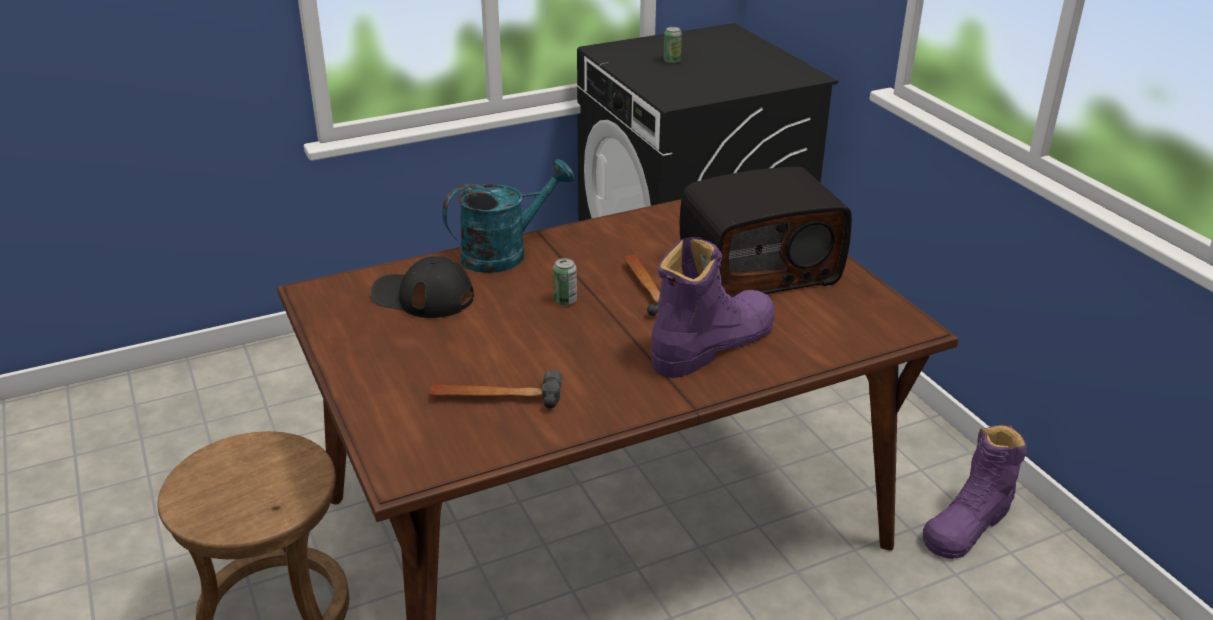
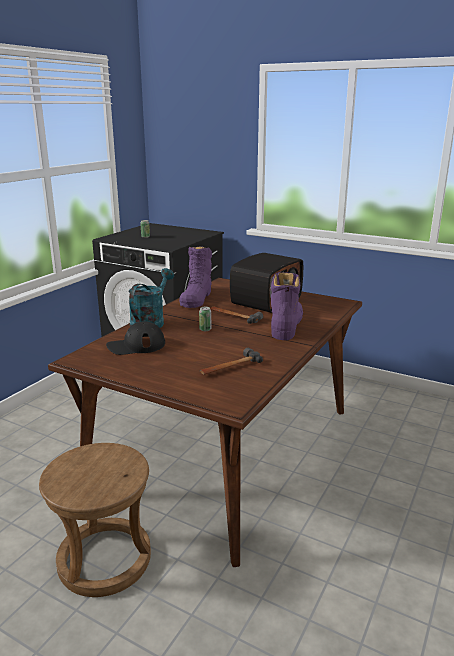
camera: 35 degrees left, 10 degrees down
(968, 524) = (357, 395): purple boot -> purple boot (196, 298)

